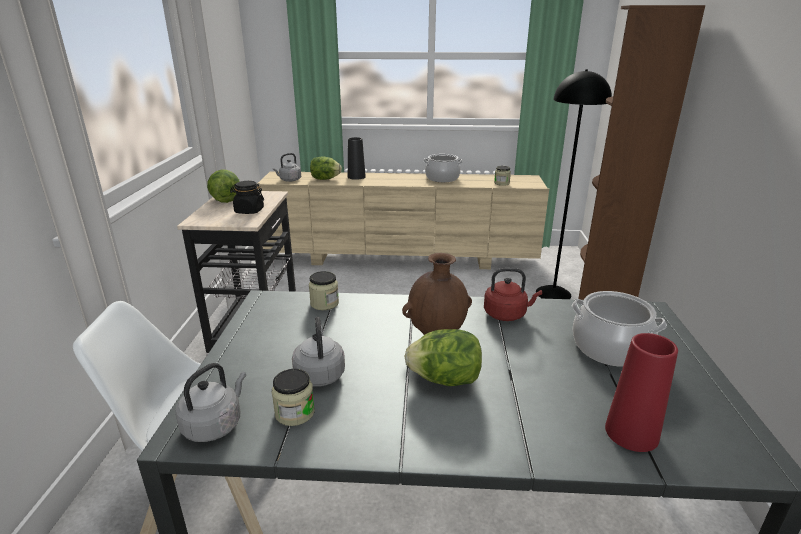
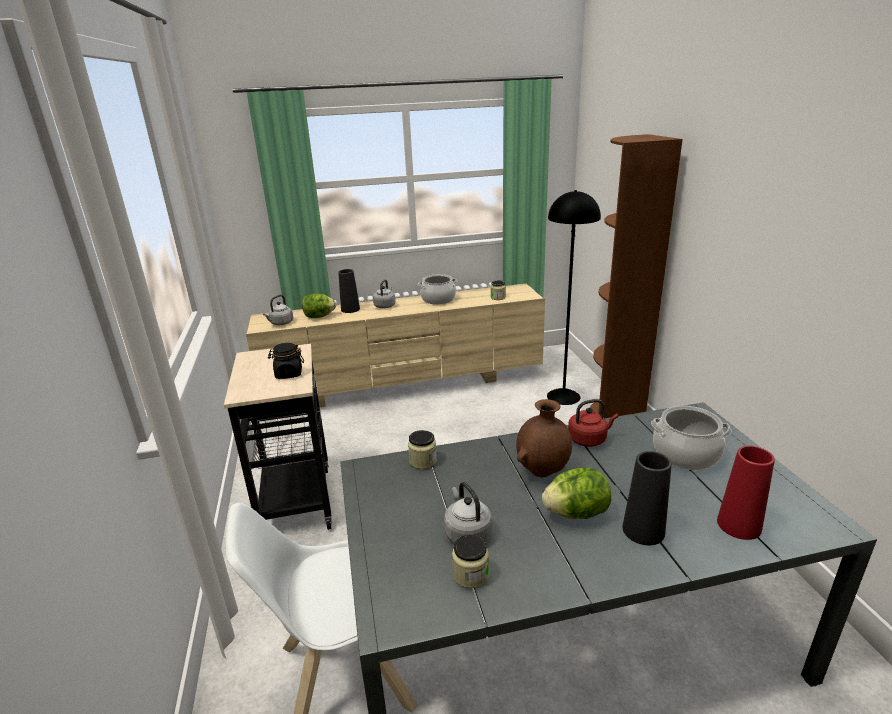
camera: 15 degrees left, 0 degrees up
(215, 425) = (407, 604): grey kettle -> grey kettle (385, 305)
(226, 200) = (253, 364): lettuce -> none
(509, 413) = (643, 530): none -> black vase

